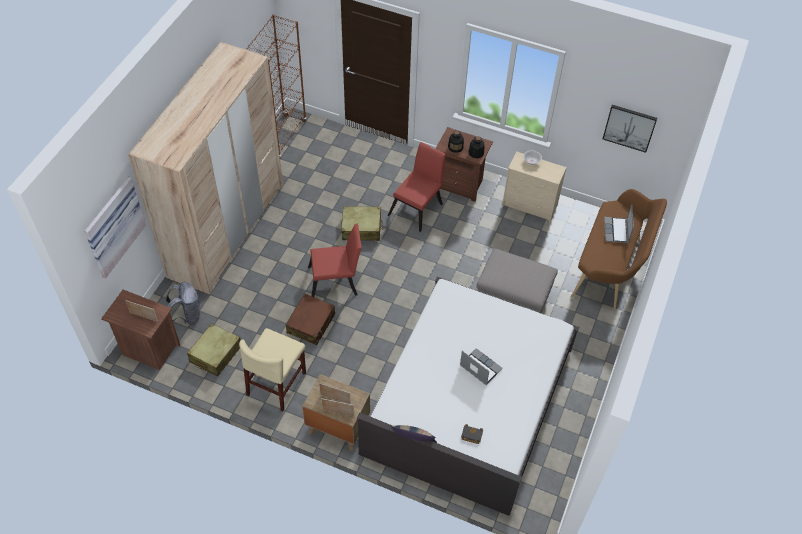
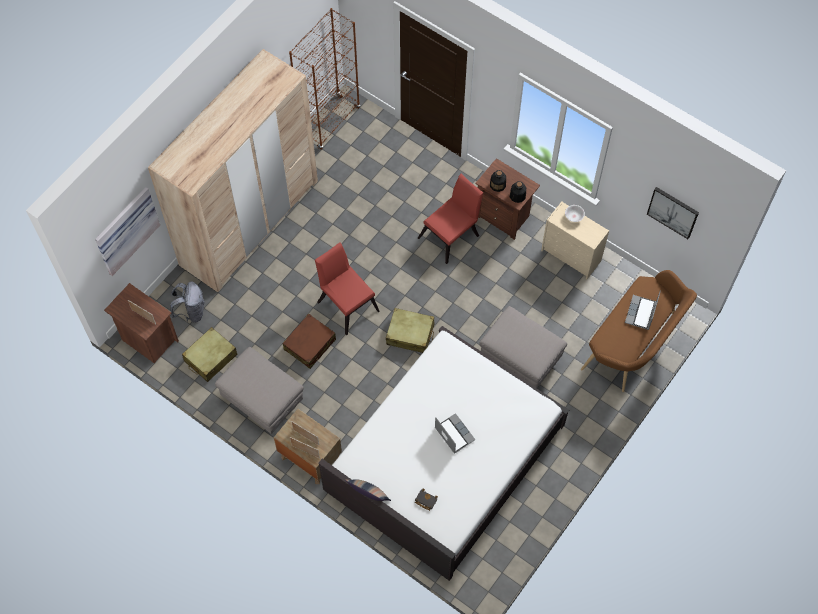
camera: 15 degrees right, 10 degrees up
(276, 384) = (262, 401): beige chair -> grey ottoman
(336, 281) = (346, 303): red chair -> red chair turned 135 degrees counterclockwise
(361, 228) = (386, 248): beige suitcase -> beige suitcase (410, 334)

